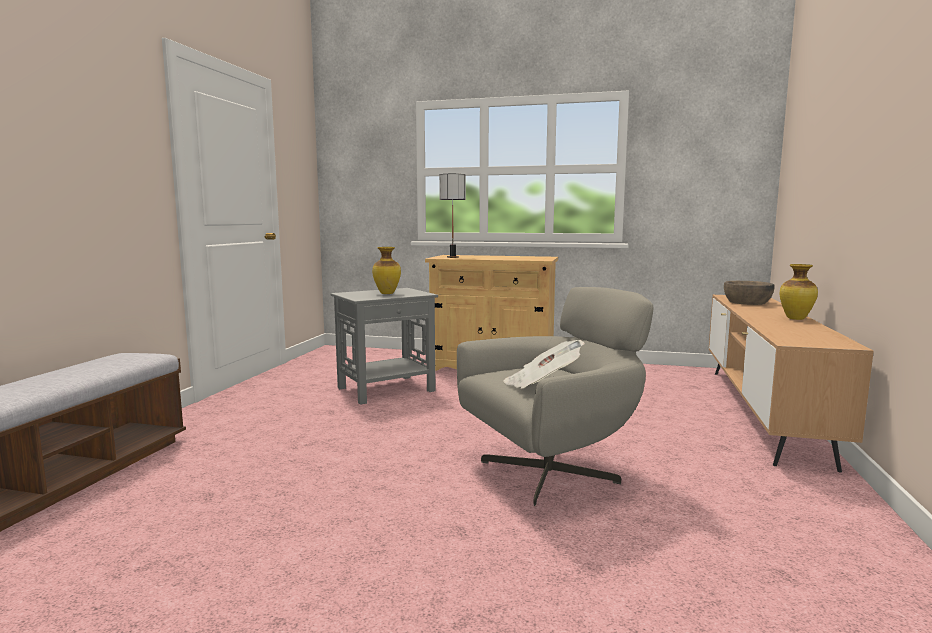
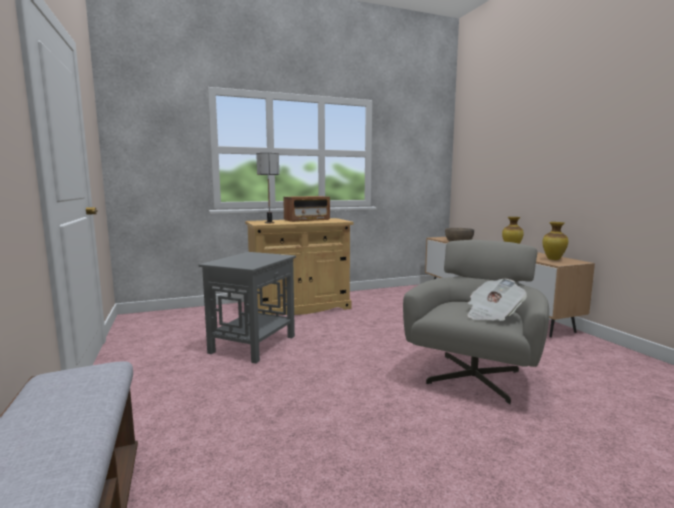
camera: 35 degrees left, 0 degrees up
(386, 293) = (253, 259): vase -> vase (553, 259)
(509, 257) = (307, 220): none -> radio

